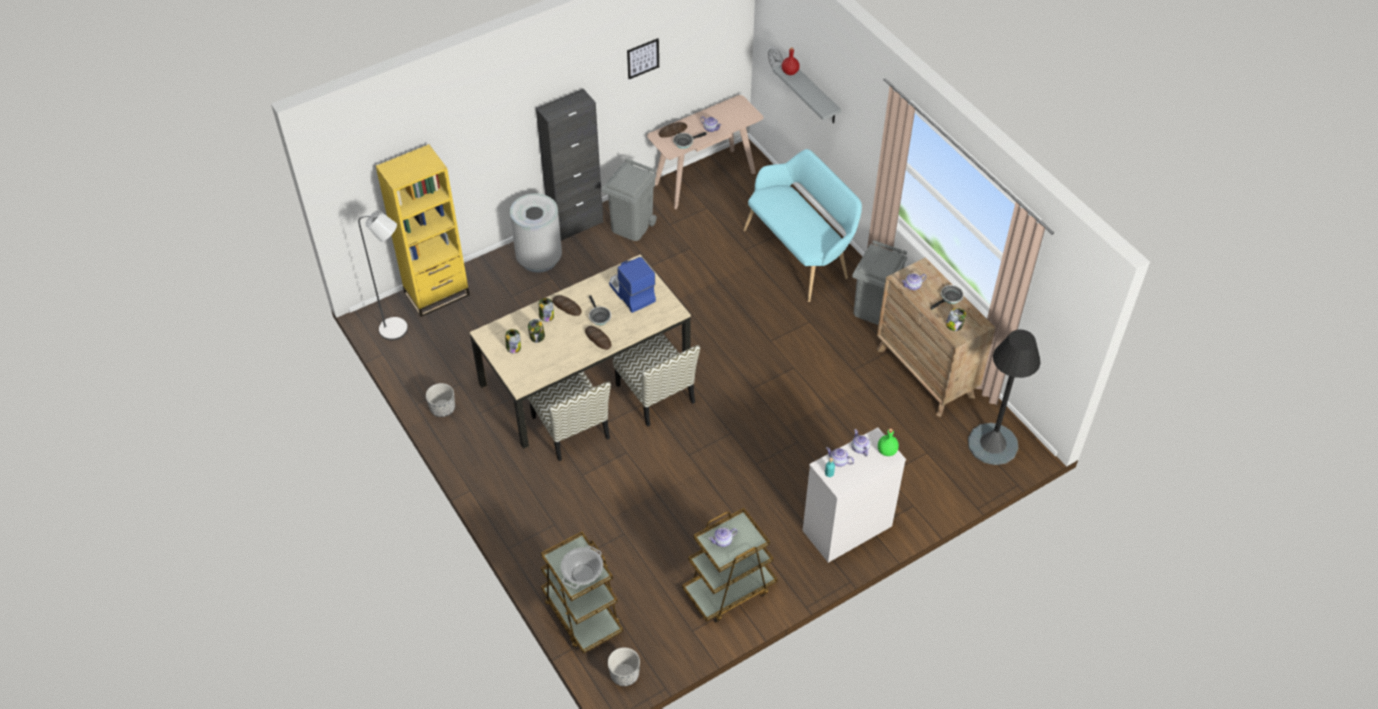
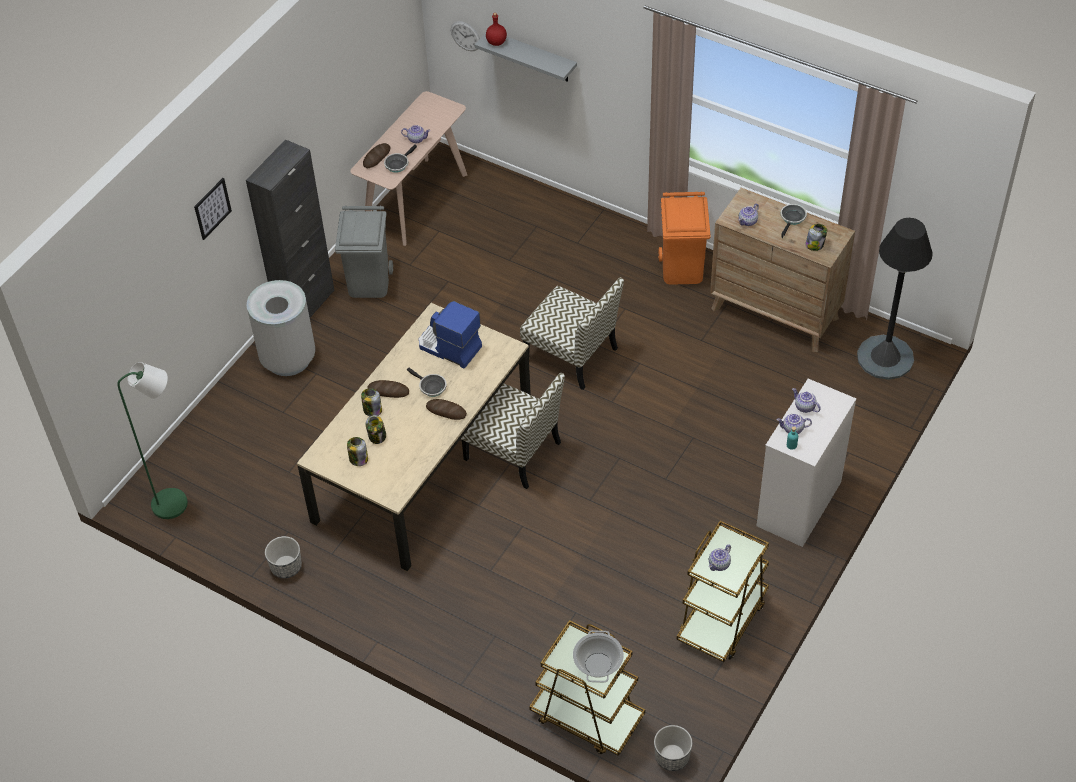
camera: 25 degrees left, 0 degrees up
(399, 330) = (177, 502): grey floor lamp -> green floor lamp
(437, 294) = (195, 444): yellow bookcase -> none
(571, 428) = (446, 526): chair -> chair (572, 355)
(643, 58) = (332, 82): picture -> picture (212, 208)
(800, 253) = (570, 241): turquoise bench -> none
(874, 309) = (682, 269): grey trash can -> orange trash can
(886, 451) = (832, 398): green bottle -> none

